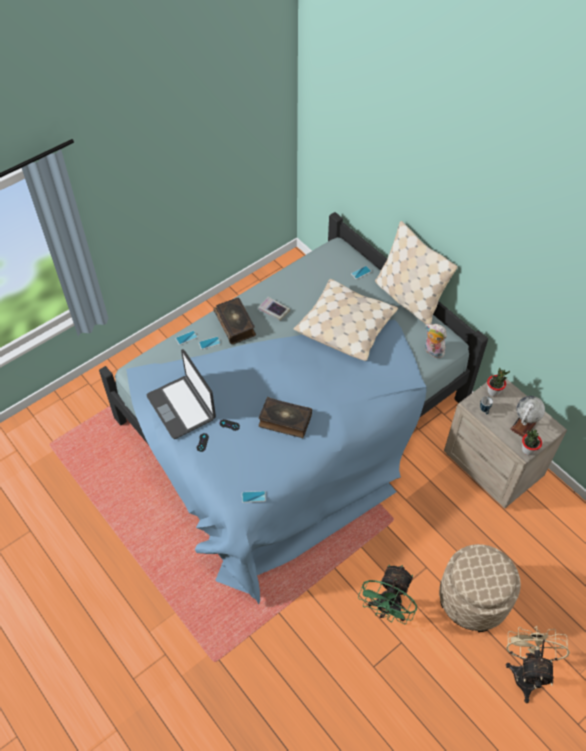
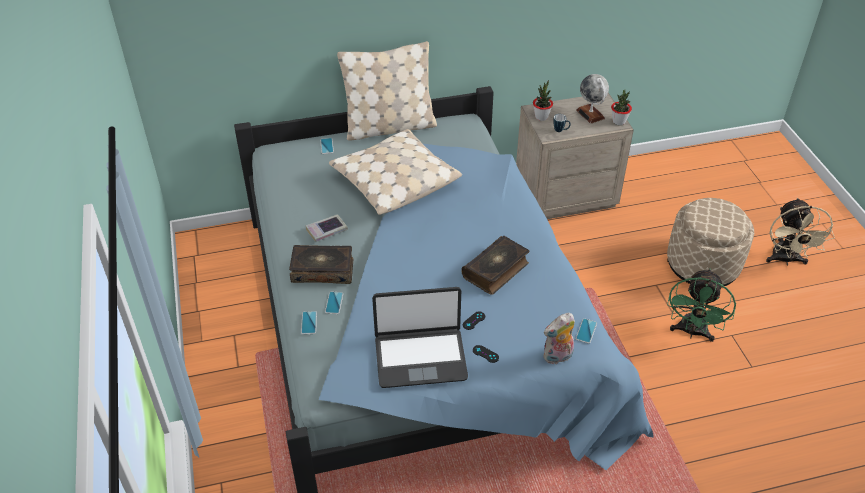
camera: 65 degrees left, 10 degrees down
(387, 609) = (692, 332): green fan -> green fan turned 60 degrees clockwise
(432, 352) = (469, 136): plush toy -> plush toy (557, 357)
(526, 671) = (785, 260): beige fan -> beige fan turned 120 degrees counterclockwise

